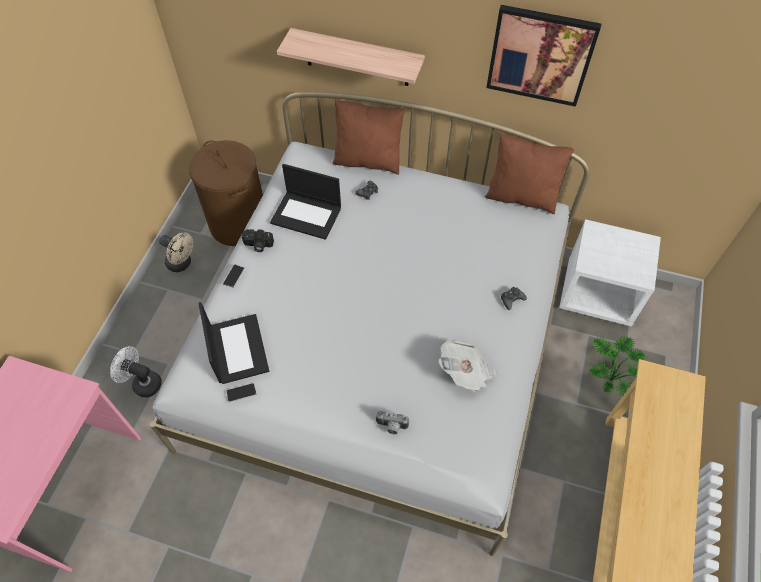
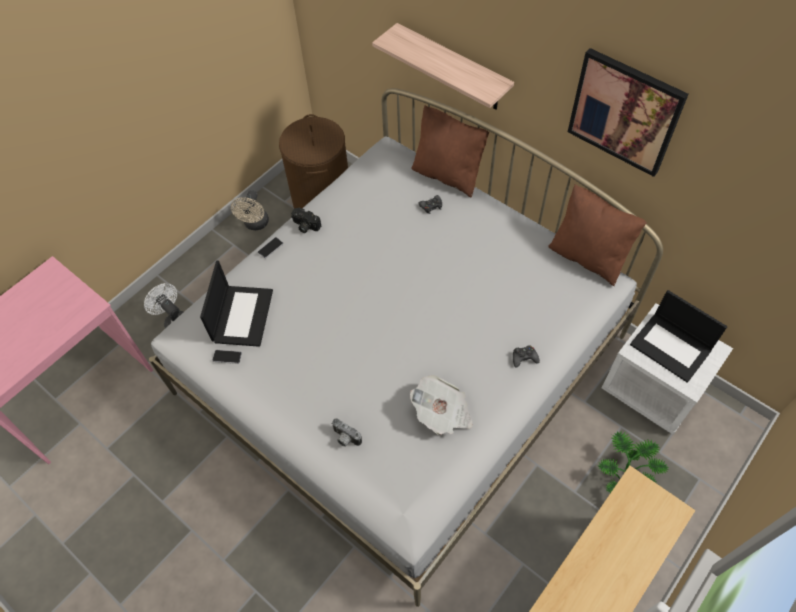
camera: 25 degrees right, 0 degrees up
(182, 264) = (255, 225): beige fan -> beige fan turned 45 degrees clockwise
(307, 215) = (363, 211): laptop -> laptop (671, 347)

